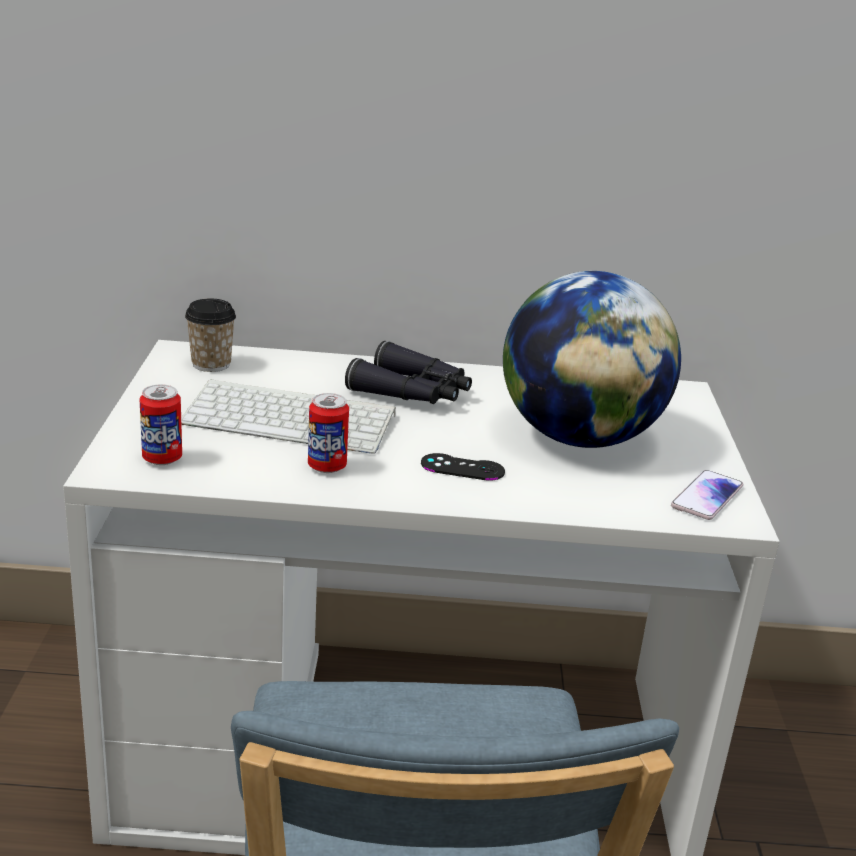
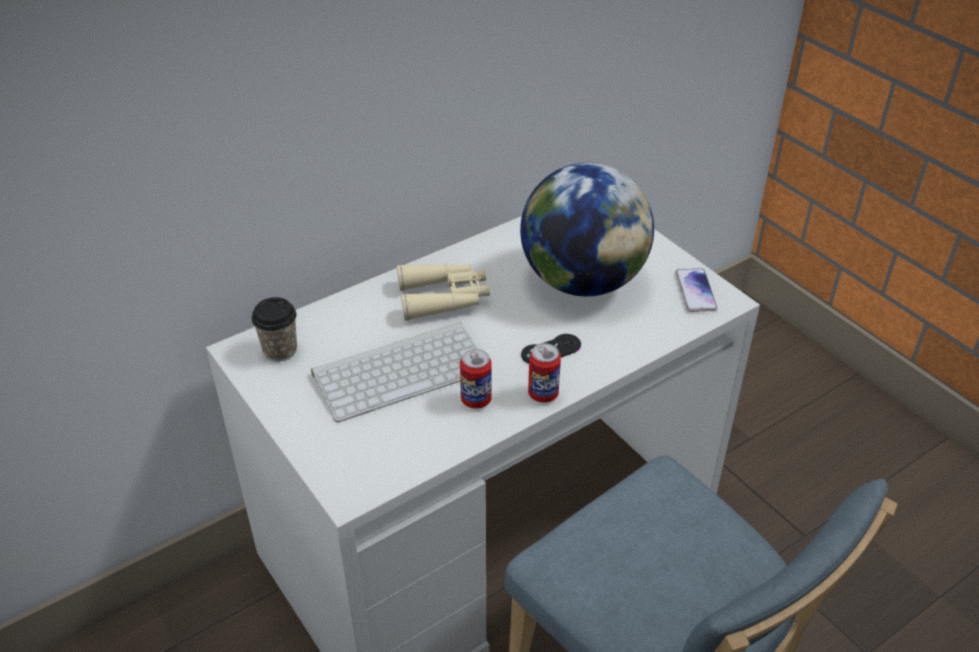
camera: 35 degrees left, 15 degrees up
(162, 458) = (369, 461): can -> can (543, 394)
(413, 392) = (444, 298): black binoculars -> beige binoculars

